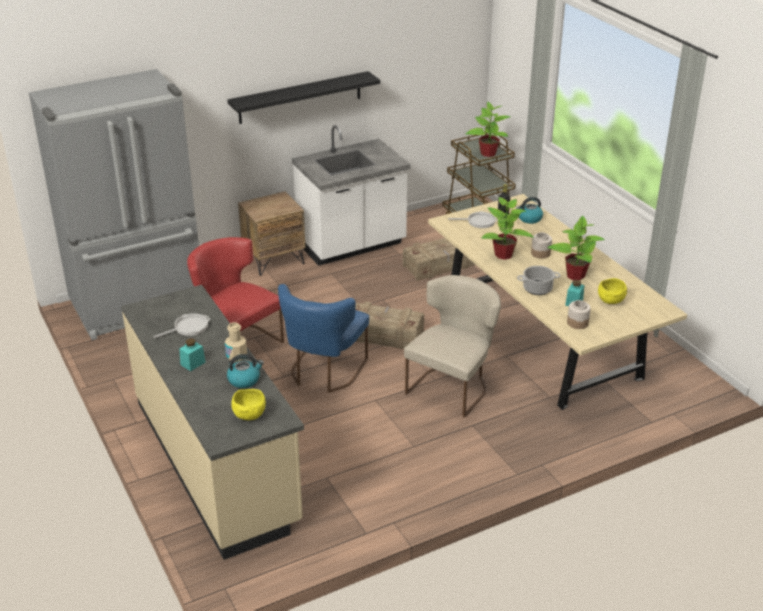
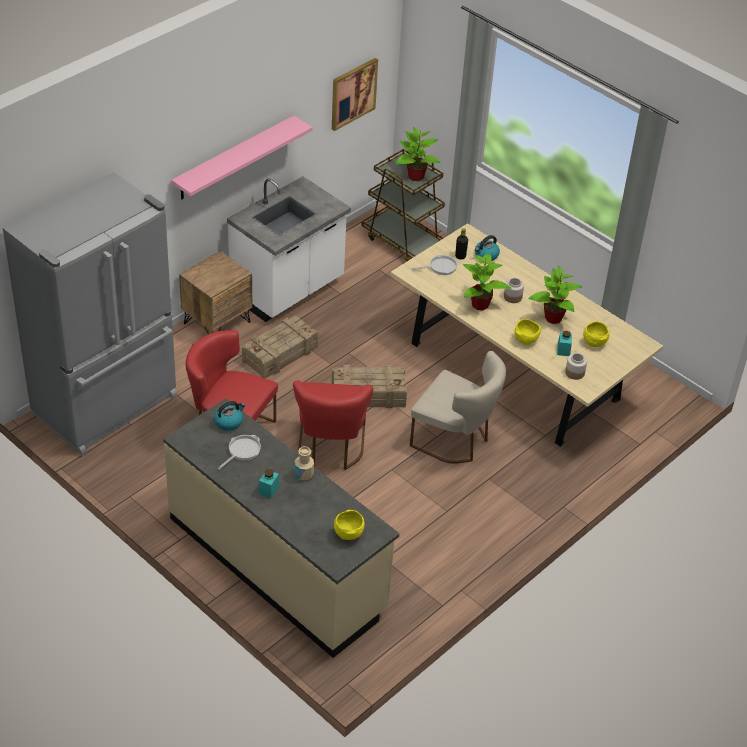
camera: 20 degrees left, 10 degrees up
(244, 380) = (324, 498): kettle -> kettle (229, 422)
(300, 97) = (234, 158): black shelf -> pink shelf
(324, 372) = (330, 448): blue chair -> red chair
(437, 67) = (353, 93): none -> picture
(440, 265) = (386, 301): crate -> crate (281, 354)
(452, 386) = (455, 440): beige chair -> beige chair turned 105 degrees clockwise
(538, 288) = (526, 340): cooking pot -> yellow bowl

